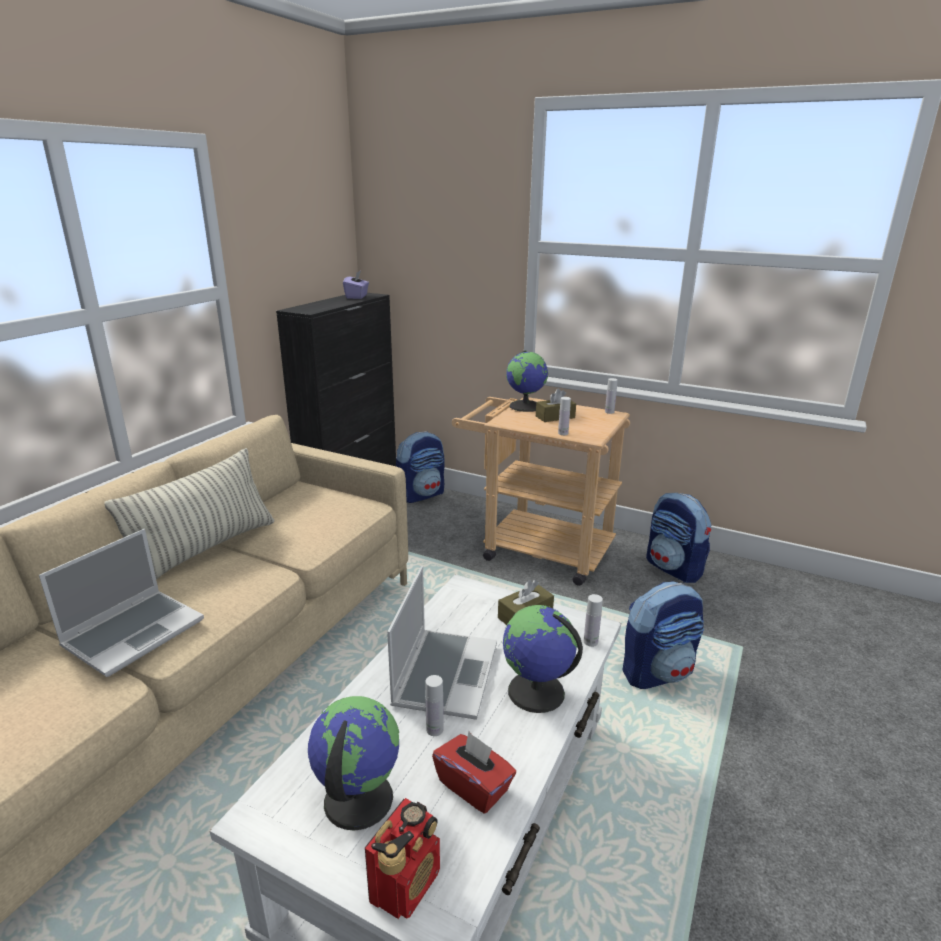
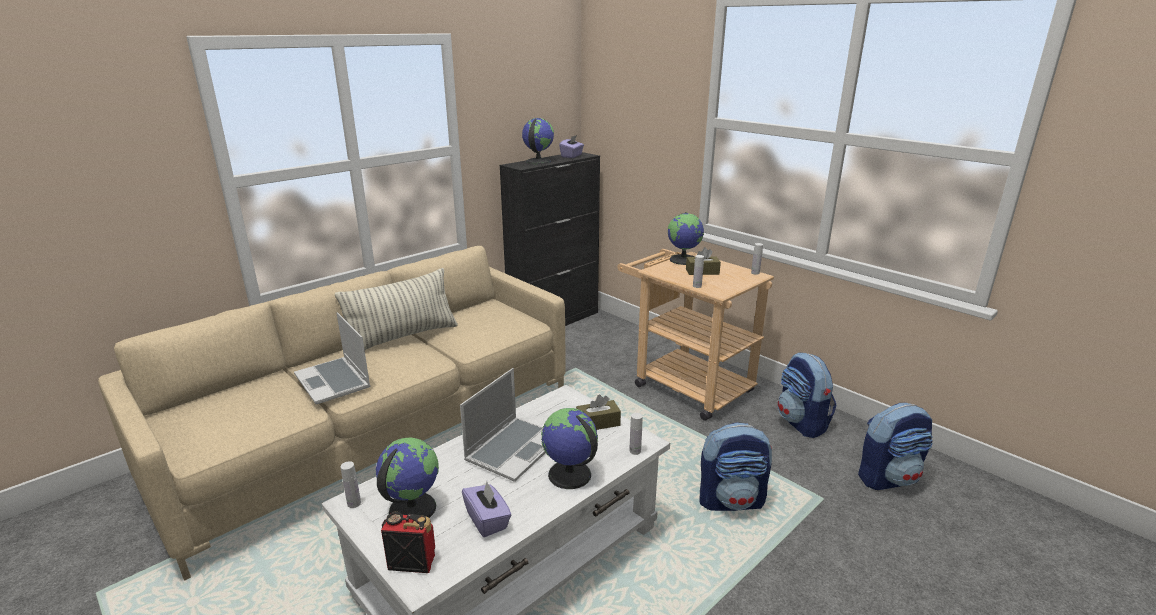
camera: 20 degrees right, 0 degrees up
(135, 632) = (334, 382): laptop -> laptop turned 90 degrees clockwise
(322, 304) = (538, 161): none -> globe
(406, 884) = (411, 561): radio -> radio turned 135 degrees counterclockwise
(421, 495) = (612, 326): backpack -> backpack (888, 478)
(434, 729) = (484, 481): white bottle -> white bottle (354, 503)
(474, 786) = (487, 520): red tissue box -> purple tissue box

